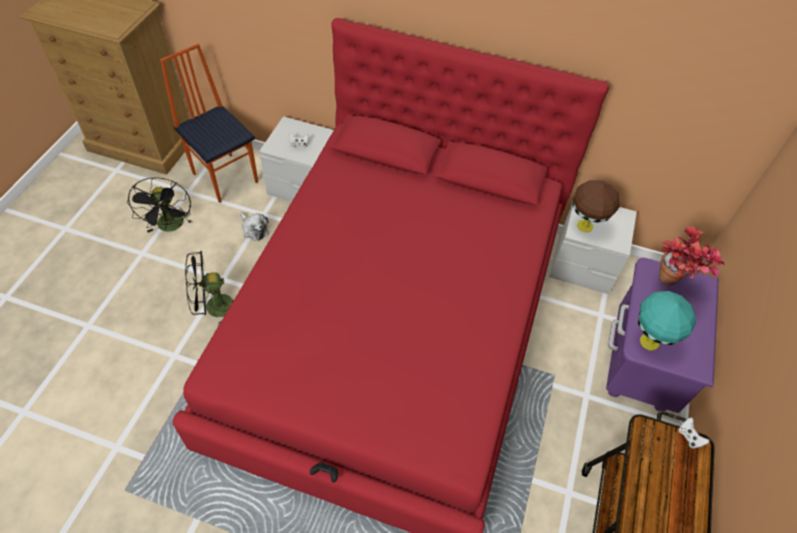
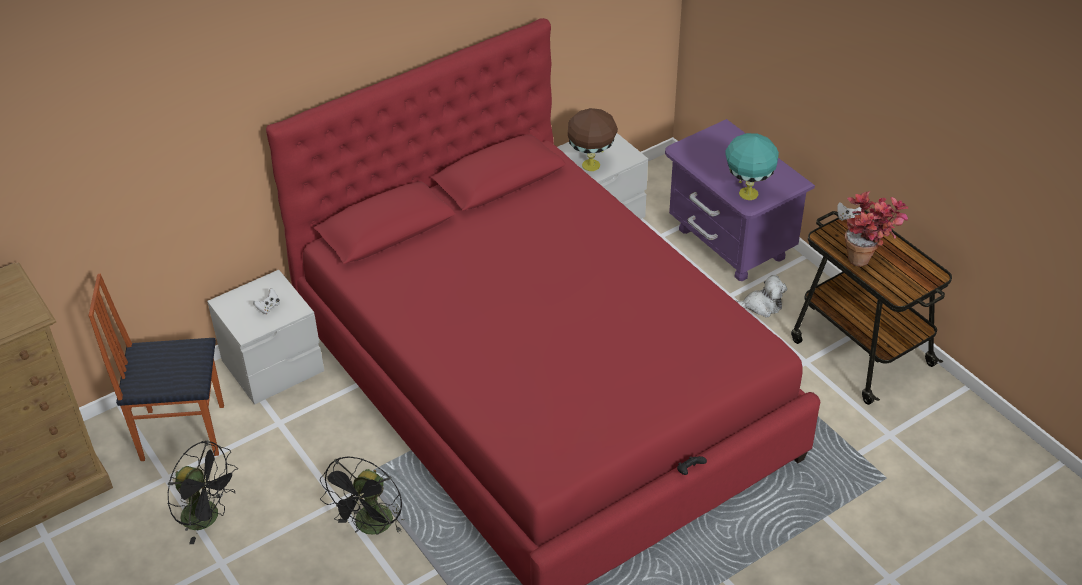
camera: 50 degrees left, 10 degrees down
(254, 229) = (294, 441): plush toy -> plush toy (761, 306)
(672, 283) = (708, 146): potted plant -> potted plant (867, 260)

